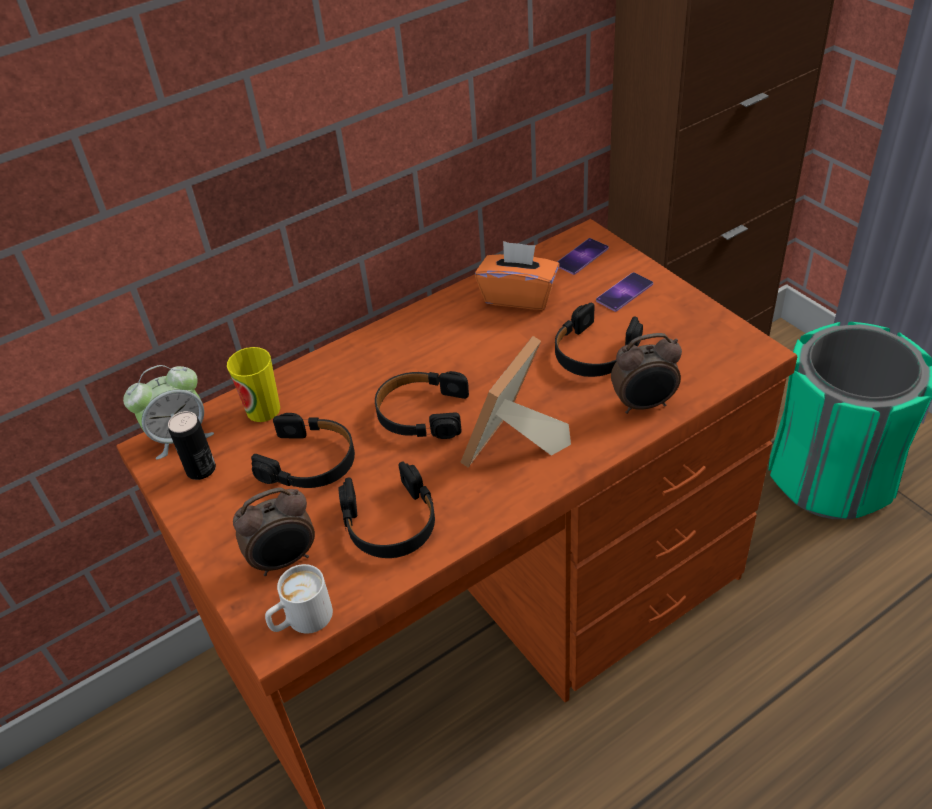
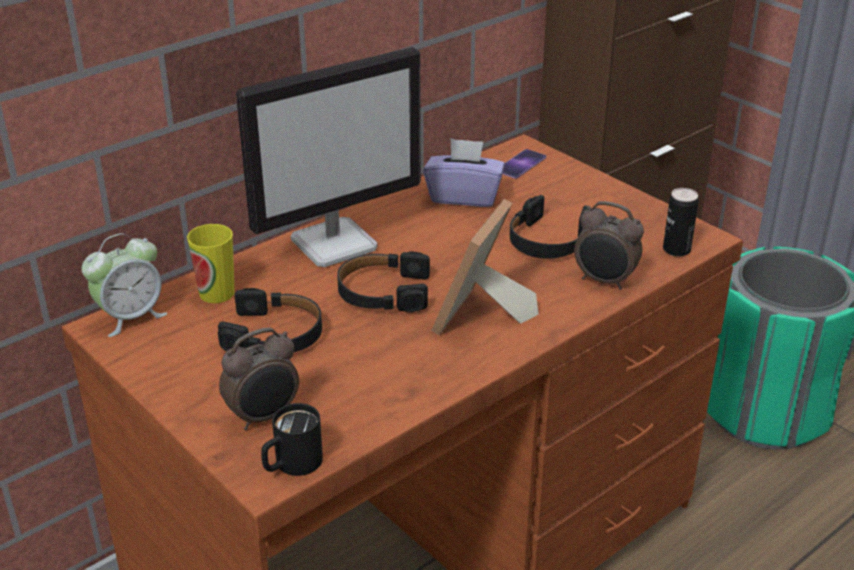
camera: 10 degrees left, 10 degrees down
(201, 469) = (159, 344): can -> can (676, 250)
(301, 621) = (291, 465): white mug -> black mug
(384, 352) = (335, 243): none -> monitor
(390, 522) = (368, 382): black headphones -> none
(519, 296) = (464, 196): orange tissue box -> purple tissue box
(624, 292) = (568, 192): phone -> none
(644, 405) = (604, 281): alarm clock -> alarm clock turned 45 degrees clockwise

